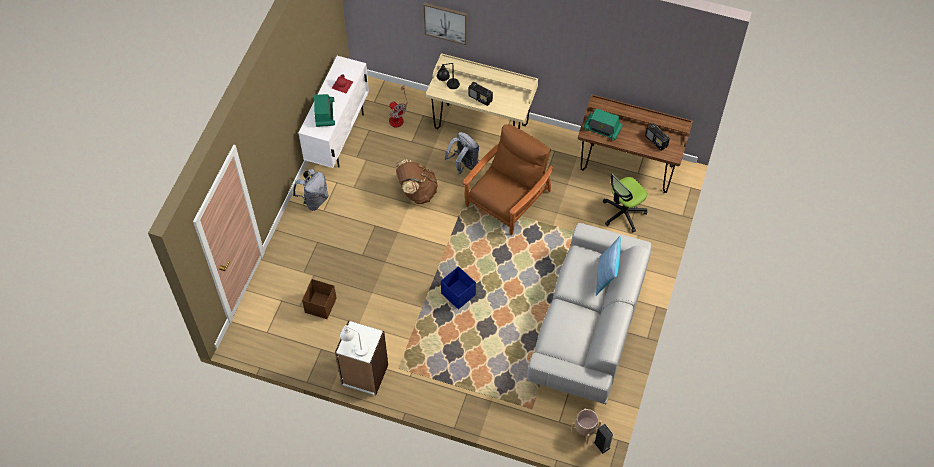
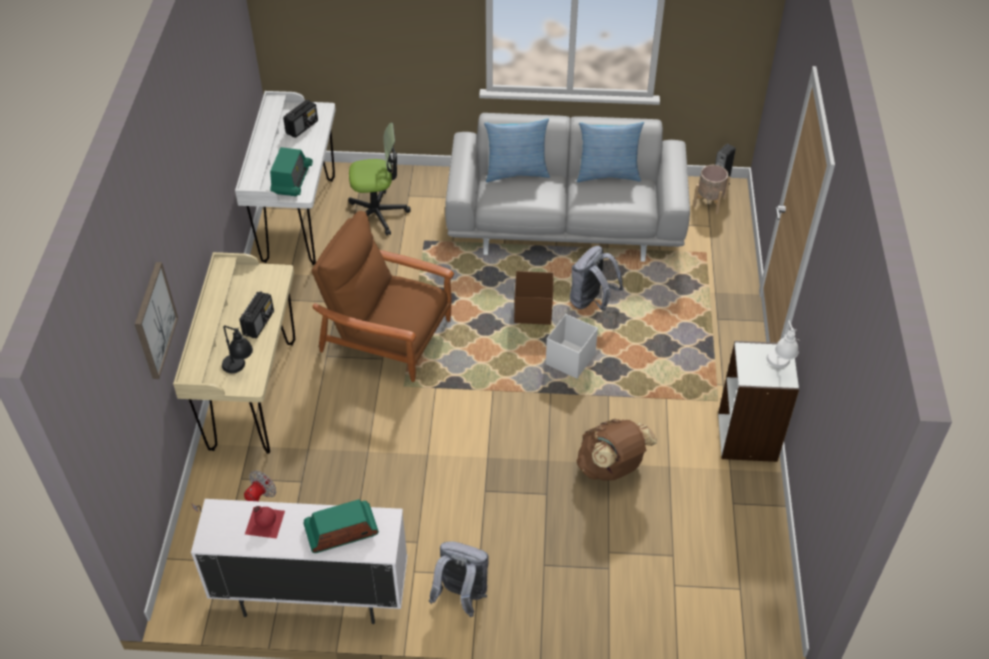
camera: 105 degrees left, 10 degrees down
(321, 305) = (659, 525): brown storage box -> brown storage box (532, 311)
(417, 192) = (403, 450): brown backpack -> brown backpack (611, 468)
(458, 294) = (569, 359): blue storage box -> white storage box
(464, 164) = (334, 402): grey backpack -> grey backpack (591, 302)
(591, 334) = (607, 174): none -> pillow
(623, 213) = (377, 214): office chair -> office chair turned 45 degrees counterclockwise
(627, 168) = (298, 220): brown desk -> white desk

